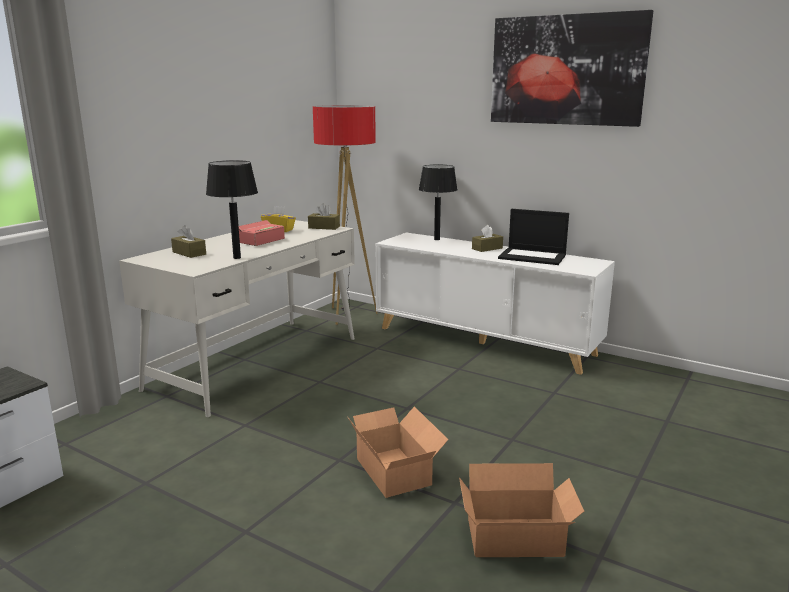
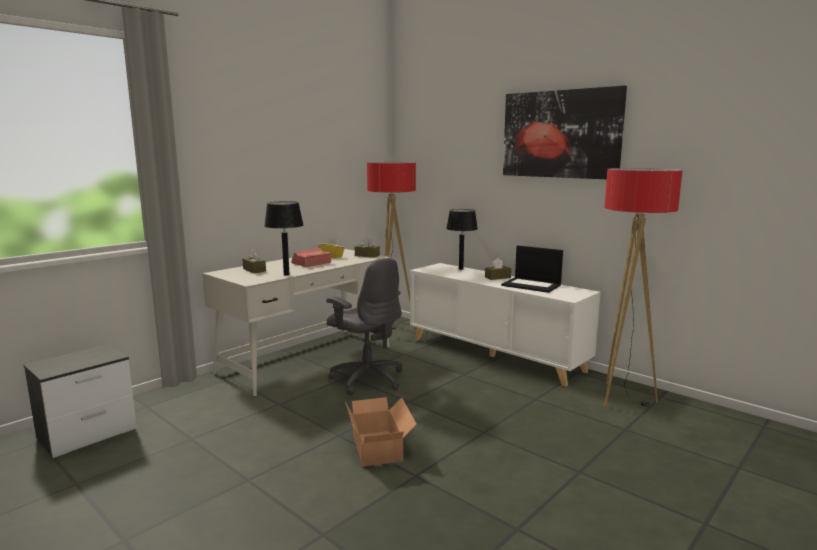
camera: 10 degrees right, 5 degrees down
(344, 383) = (367, 379): none -> grey office chair
(517, 540) = (454, 508): cardboard box -> none
(648, 383) = (623, 397): none -> floor lamp

